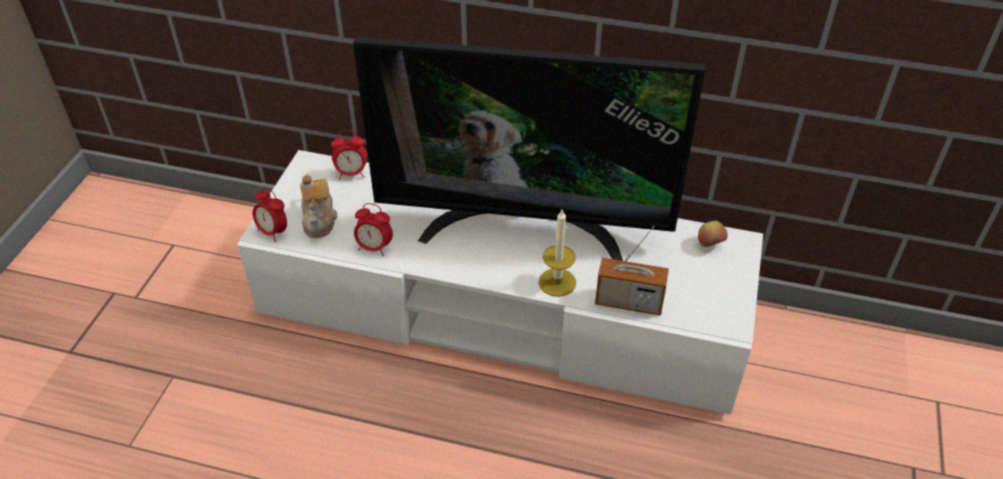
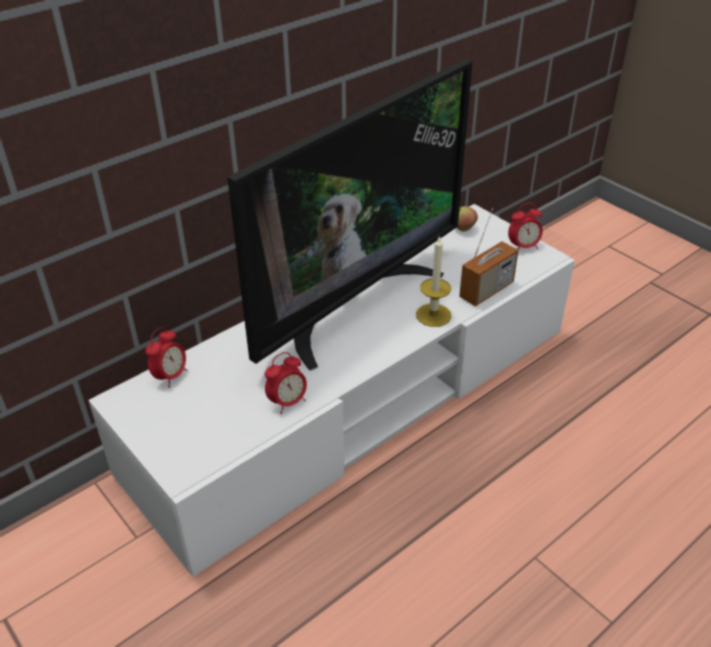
camera: 55 degrees left, 5 degrees down
(273, 232) = (189, 466): alarm clock -> alarm clock (523, 247)
(319, 219) = (209, 424): teapot -> none

